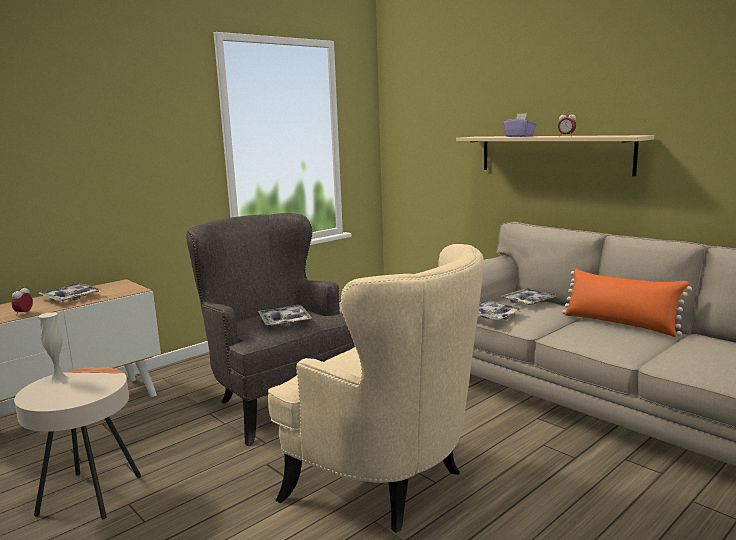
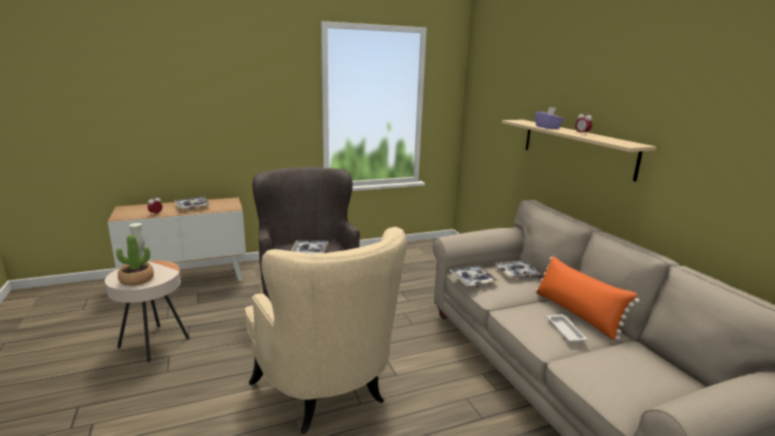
camera: 20 degrees right, 5 degrees up
(71, 394) = (136, 279): none -> potted plant
(626, 338) = (565, 330): none -> white tray

